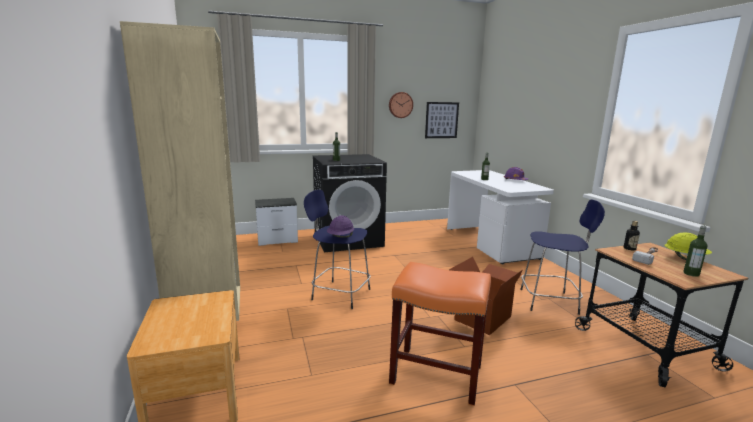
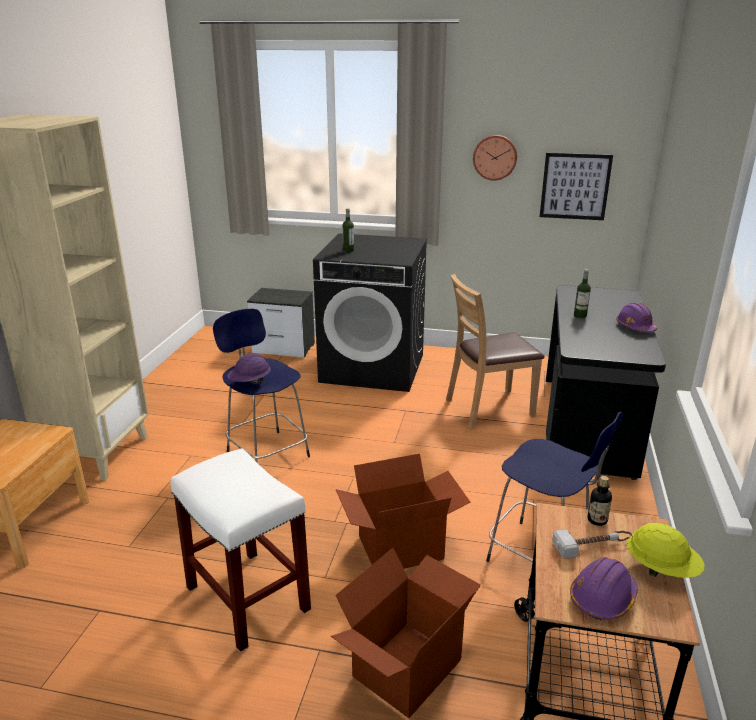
camera: 30 degrees right, 10 degrees up
(435, 245) = (488, 408): none -> brown chair
(435, 374) = (246, 598): orange stool -> white stool
(491, 243) = (588, 426): white desk -> black desk
(567, 373) = (405, 667): none -> cardboard box
(691, 273) = (602, 598): bottle -> purple hard hat

